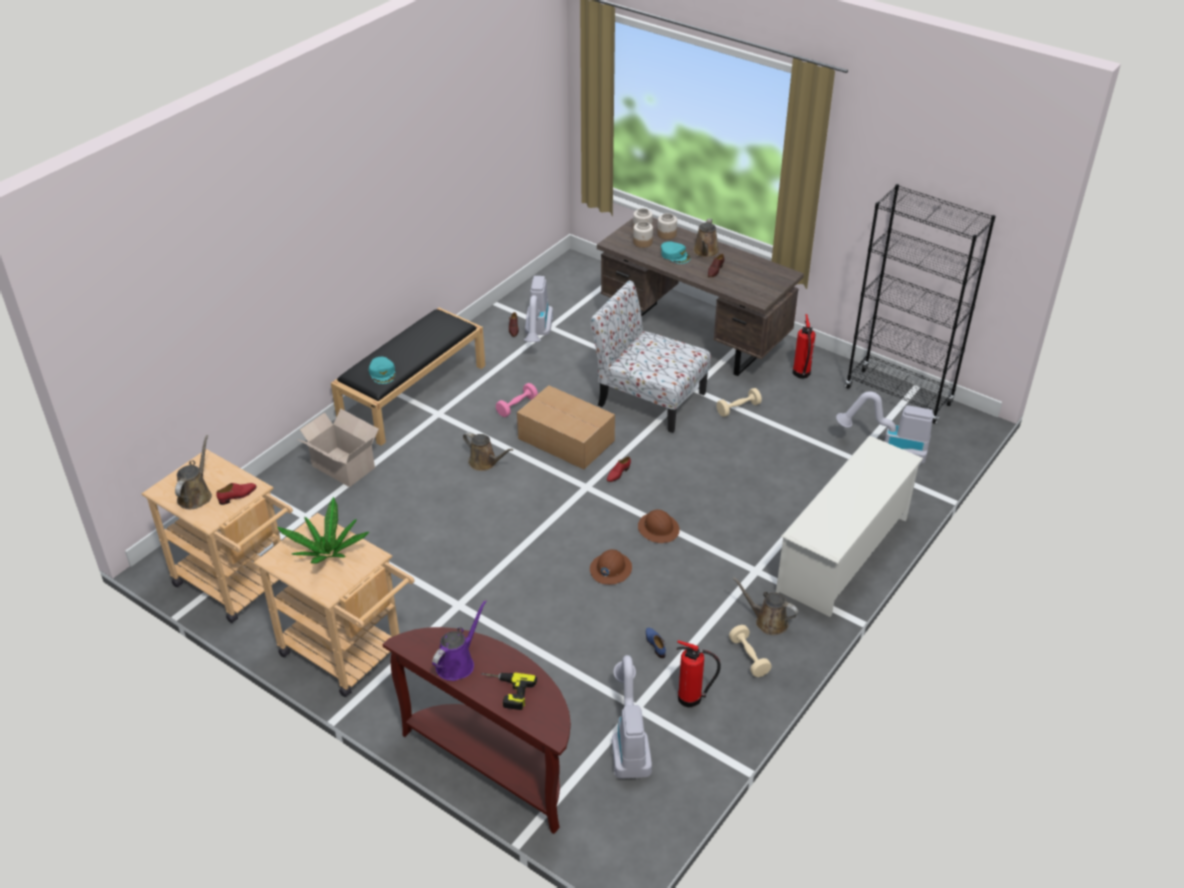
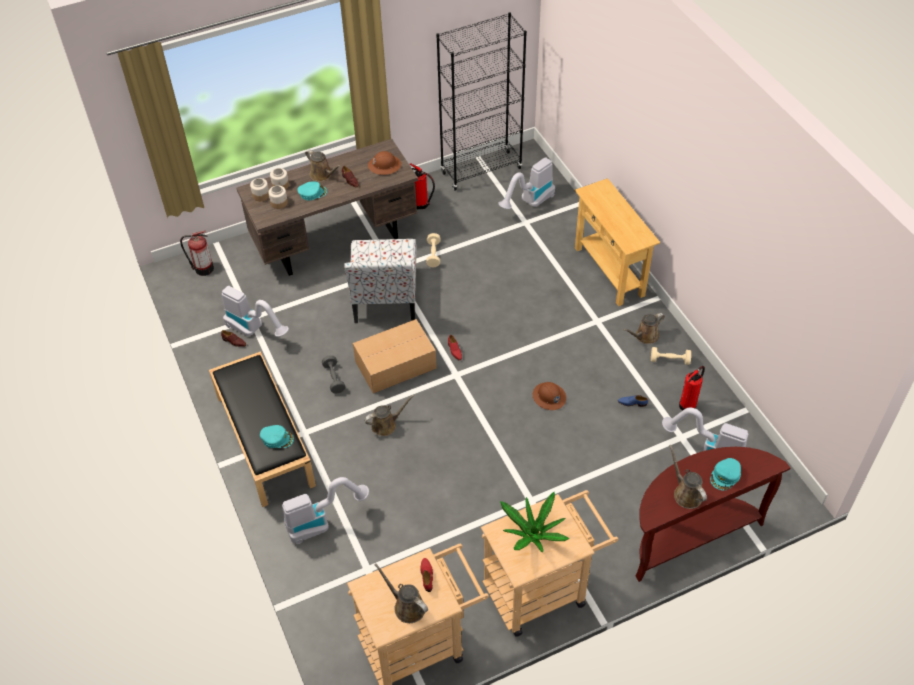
camera: 60 degrees left, 10 degrees up
(342, 466) = (322, 522): cardboard box -> vacuum cleaner
(457, 663) = (686, 493): purple watering can -> brown watering can
(505, 692) = (725, 476): power drill -> turquoise cap
(517, 406) = (334, 378): pink dumbbell -> grey dumbbell
(585, 276) = (203, 269): none -> fire extinguisher
(649, 398) = (385, 297): chair -> chair turned 60 degrees counterclockwise
(658, 529) = (526, 353): brown hard hat -> brown hard hat (384, 165)
(843, 554) = (609, 271): white shoe rack -> beige console table

